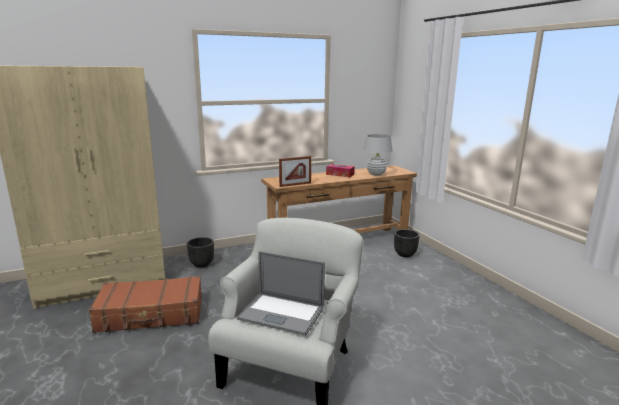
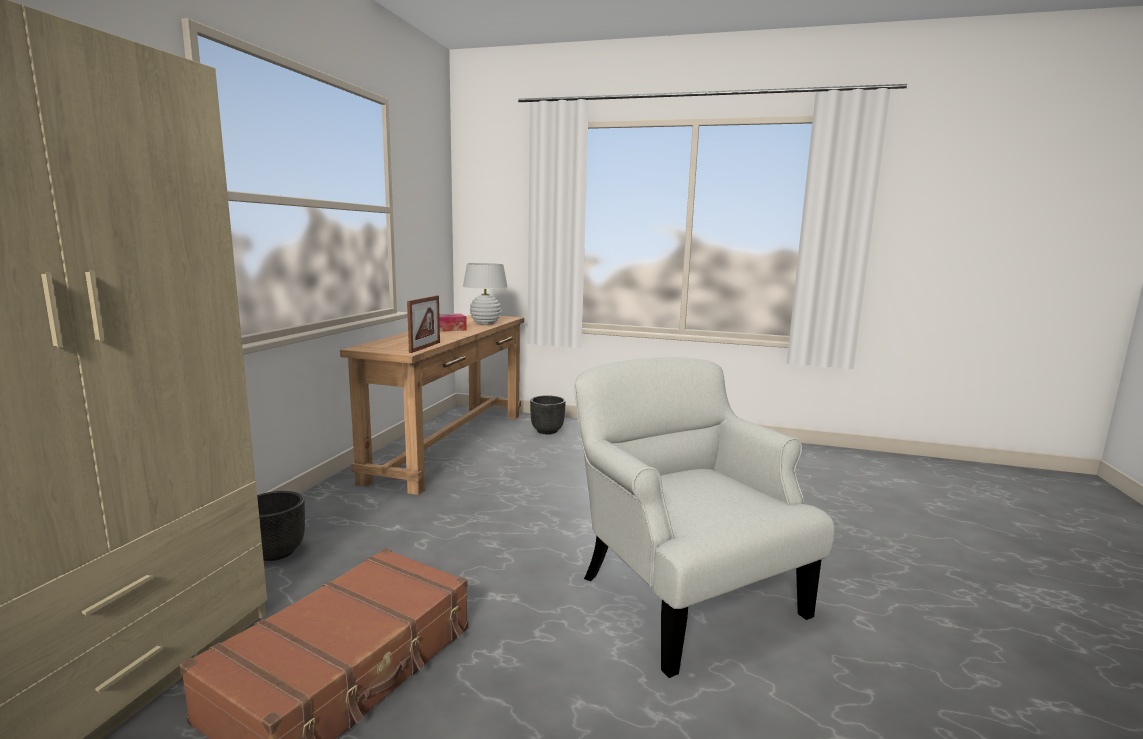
camera: 50 degrees left, 5 degrees down
(281, 313) = (716, 498): laptop -> none

